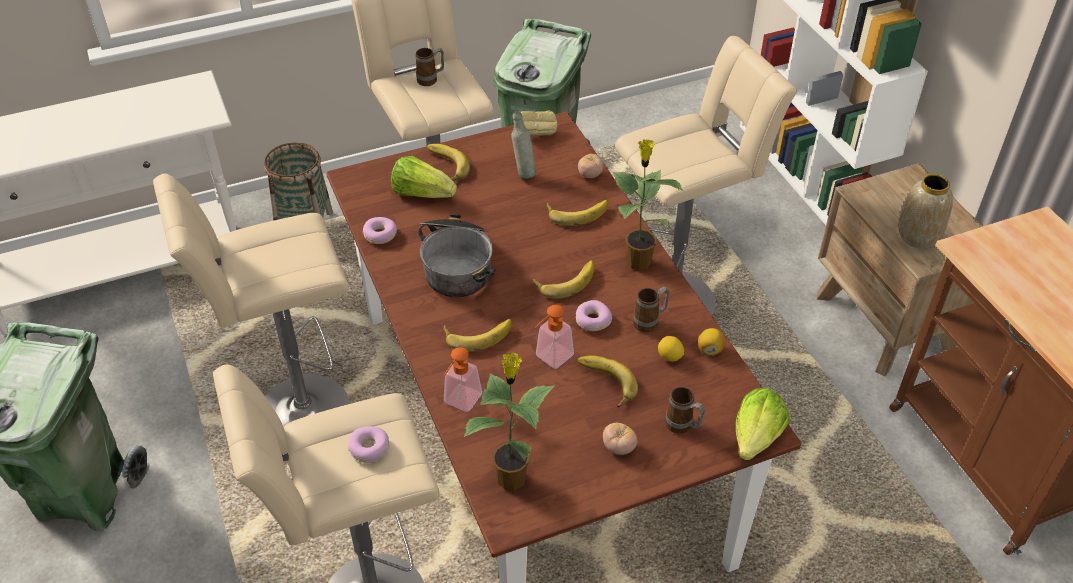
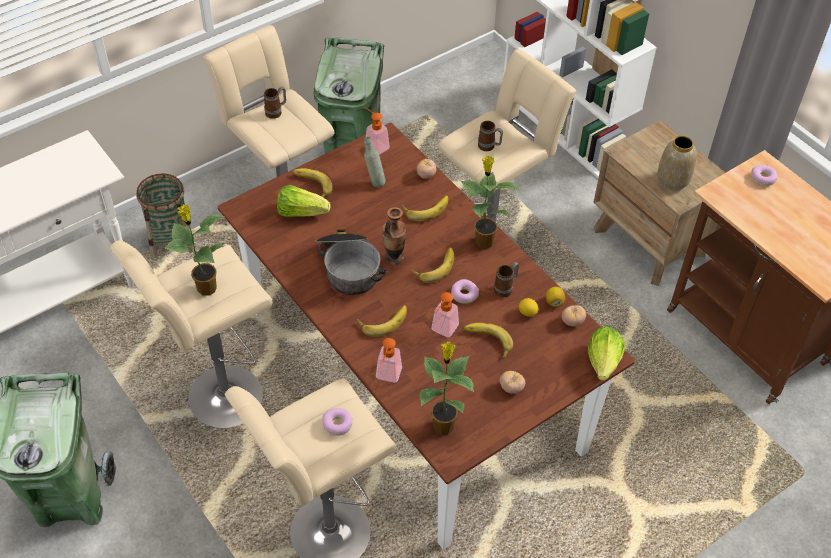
camera: 15 degrees left, 5 degrees up
(271, 257) = (205, 288): none -> potted plant
(380, 235) = (281, 253): donut -> donut (763, 179)
(517, 262) = (394, 258): none -> vase
(537, 133) = (374, 146): bread -> soap dispenser
(683, 427) = (551, 364): mug -> mug (489, 147)
(727, 378) = (572, 321): none -> tomato

